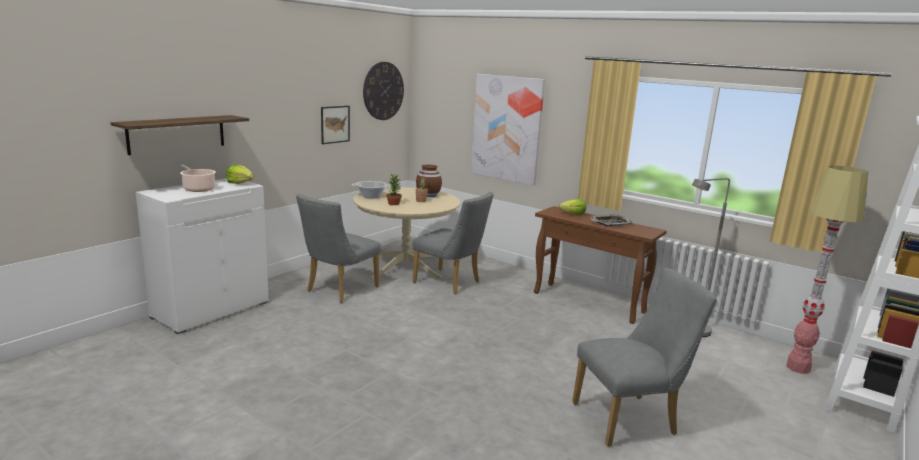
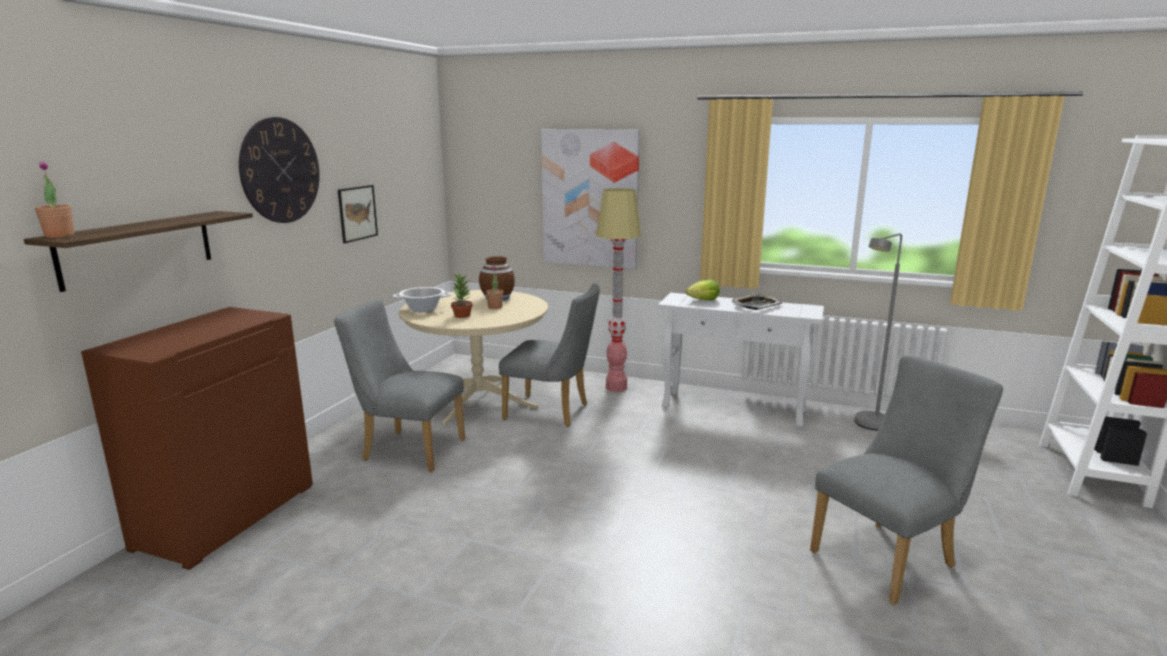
camera: 15 degrees left, 0 degrees up
(129, 122) = (59, 236): none -> potted plant
(198, 189) = (189, 332): cooking pot -> none
(211, 309) = (226, 515): white cabinet -> brown cabinet
(240, 183) = (250, 314): lettuce -> none
(338, 290) = (407, 449): grey chair -> grey chair turned 90 degrees clockwise
(383, 91) = (411, 161): wall clock -> wall clock (280, 170)
(589, 302) = (734, 409): brown console table -> white console table
(798, 368) = (1005, 449): floor lamp -> floor lamp (616, 388)

